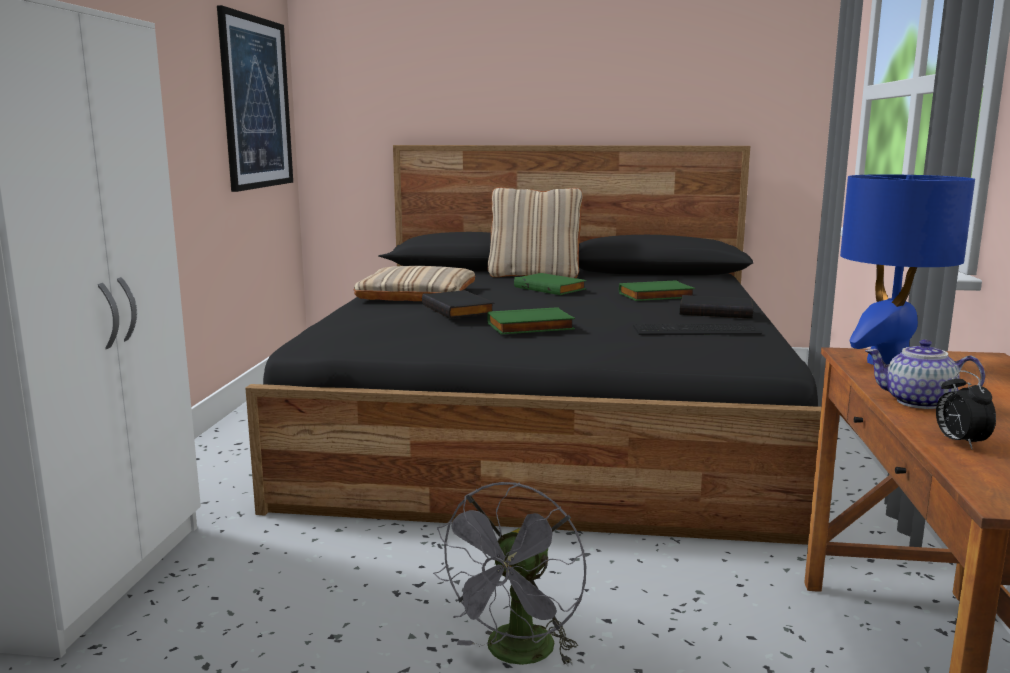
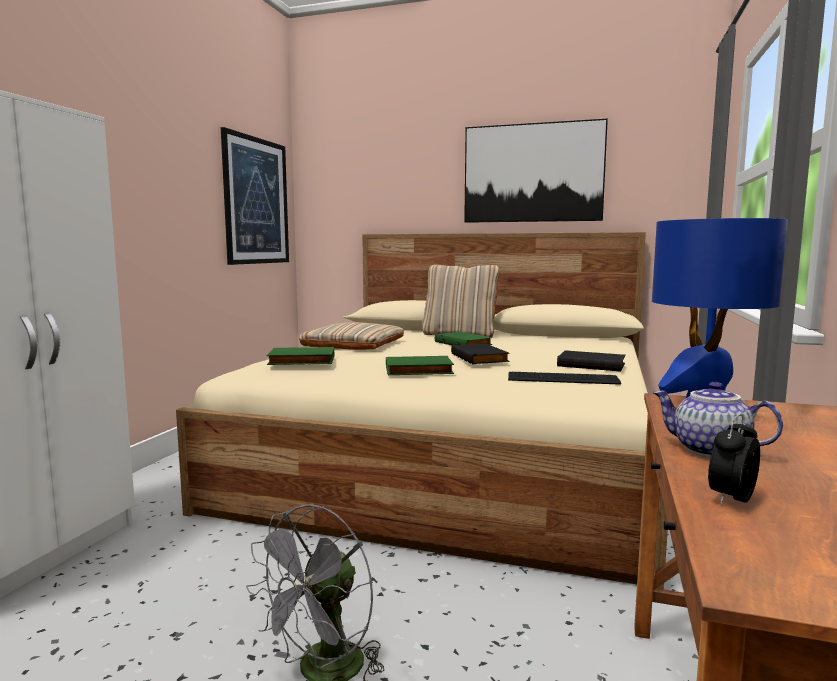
camera: 10 degrees right, 5 degrees down
(459, 309) = (369, 355): black book -> black book (480, 357)
(550, 425) = (458, 457): black bed -> beige bed
(614, 69) = (532, 173): none -> picture
(656, 296) = (548, 351): green book -> green book (301, 361)
(959, 442) = (731, 499): alarm clock -> alarm clock turned 45 degrees clockwise

